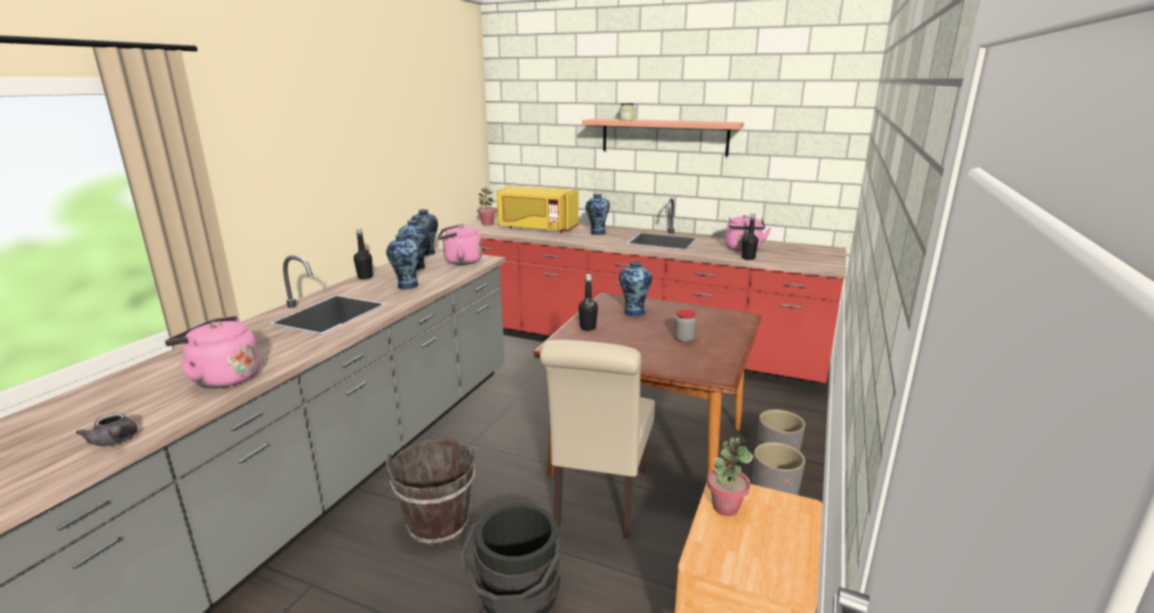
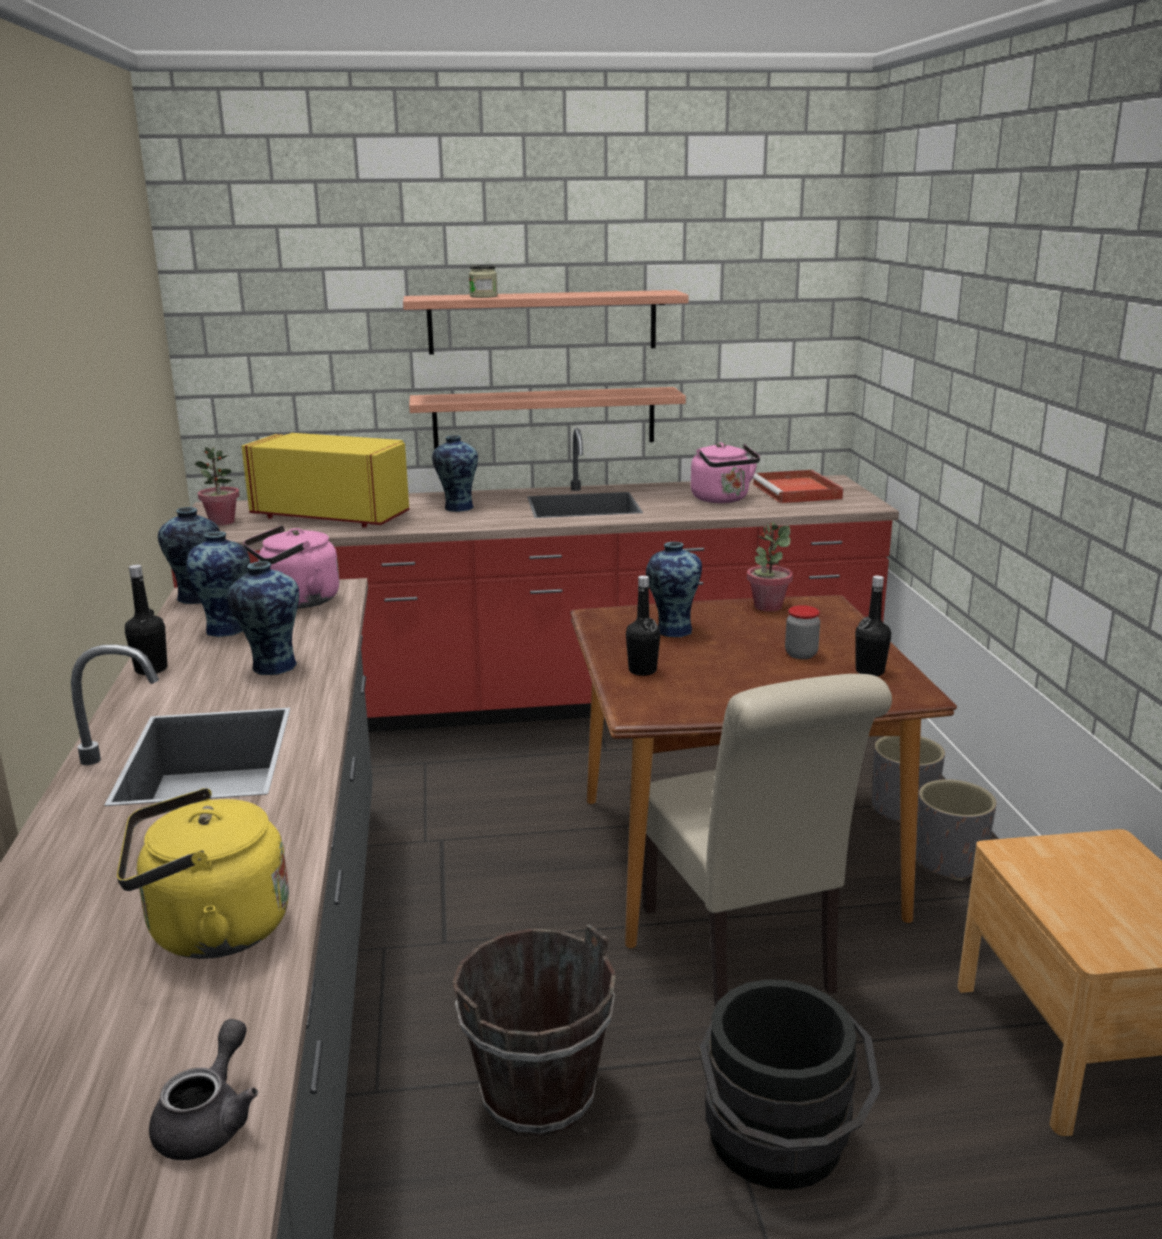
camera: 30 degrees left, 0 degrees up
(115, 441) = (210, 1119): grey teapot -> grey teapot turned 90 degrees counterclockwise
(222, 378) = (210, 931): pink kettle -> yellow kettle
(536, 228) = (333, 515): yellow microwave -> yellow microwave turned 150 degrees counterclockwise
(661, 191) = (544, 418): none -> shelf
(725, 507) = (1043, 876): potted plant -> potted plant (767, 606)
(748, 258) = (749, 512): black bottle -> black bottle (869, 671)
(797, 252) = (797, 491): none -> red tray

